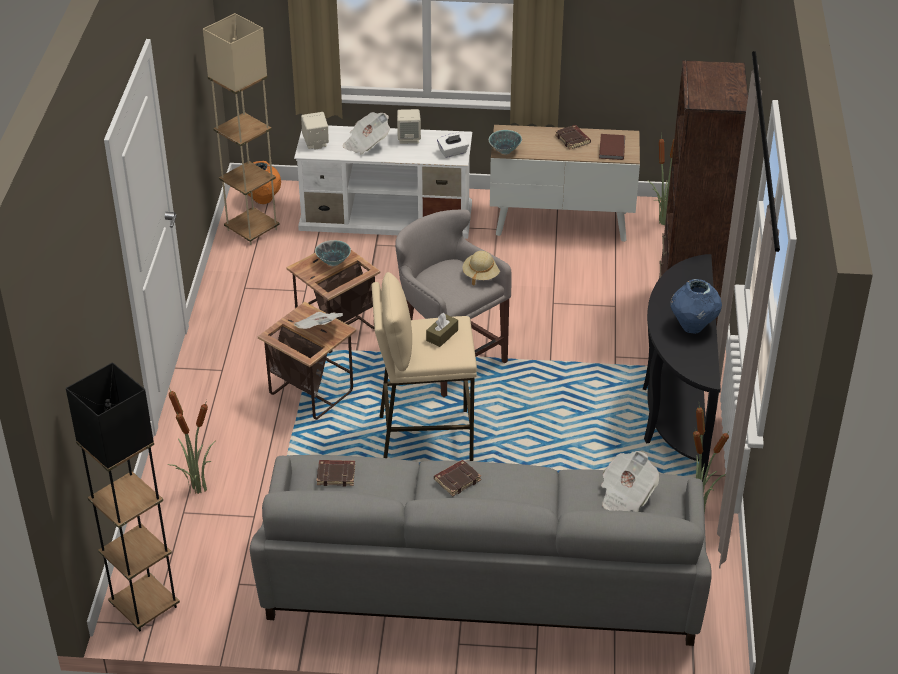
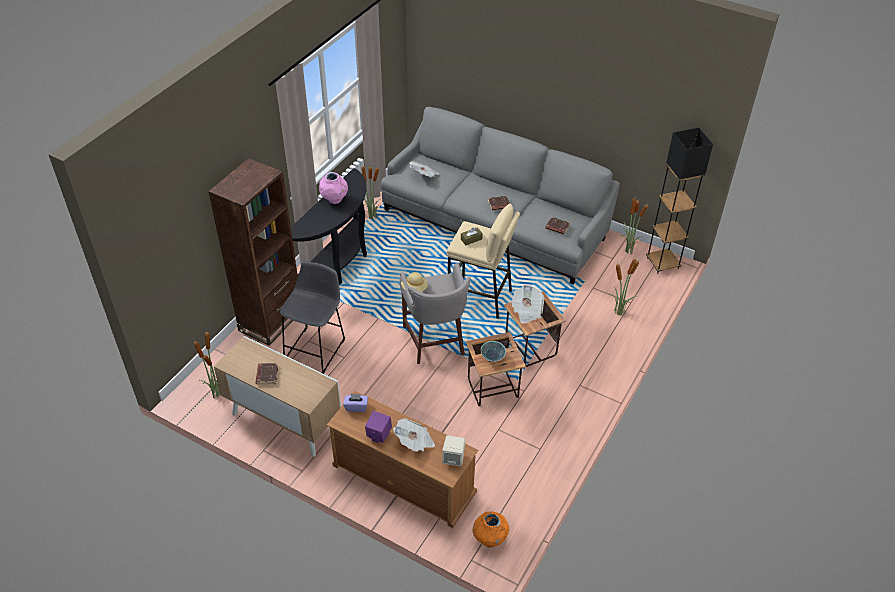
camera: 155 degrees left, 5 degrees up
(215, 608) = (628, 251): none -> potted plant
(252, 229) = (512, 507): beige floor lamp -> none
(387, 216) = (402, 479): white tv stand -> brown tv stand
(409, 138) = (378, 435): beige speaker -> purple speaker
(453, 152) = (356, 407): white tissue box -> purple tissue box
(505, 151) = (323, 383): bowl -> none
(597, 301) = (316, 347): none -> grey stool
(611, 148) = (249, 356): brown book -> none
(693, 326) = (334, 200): blue vase -> pink vase

